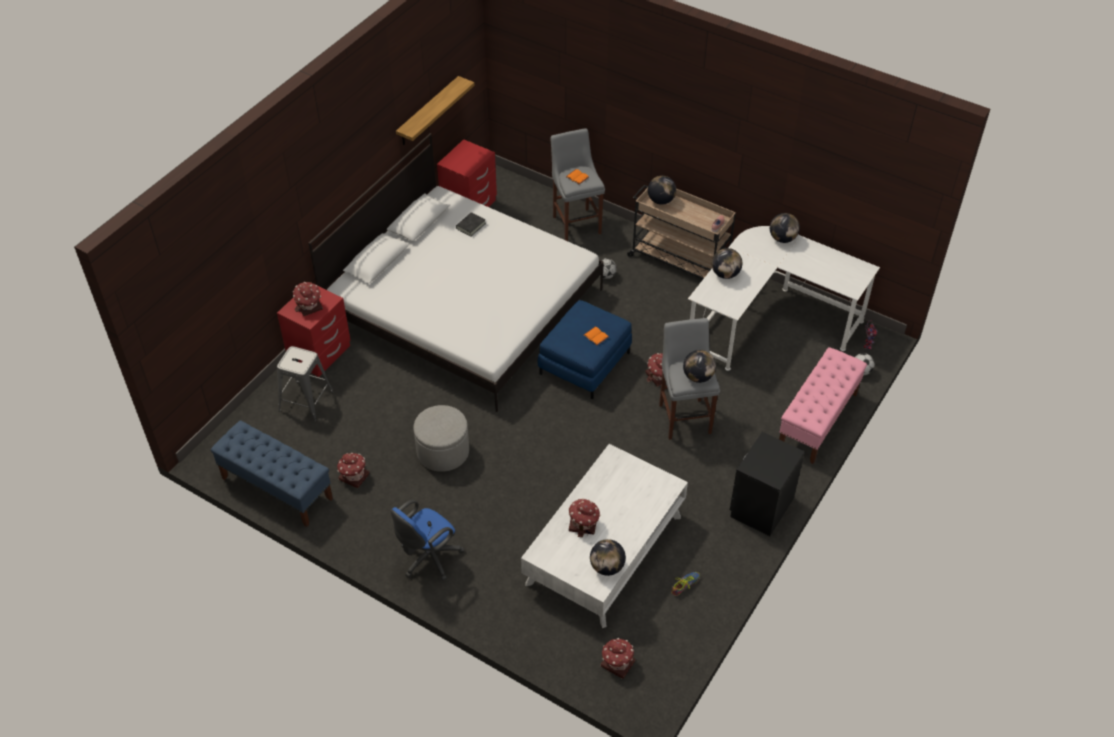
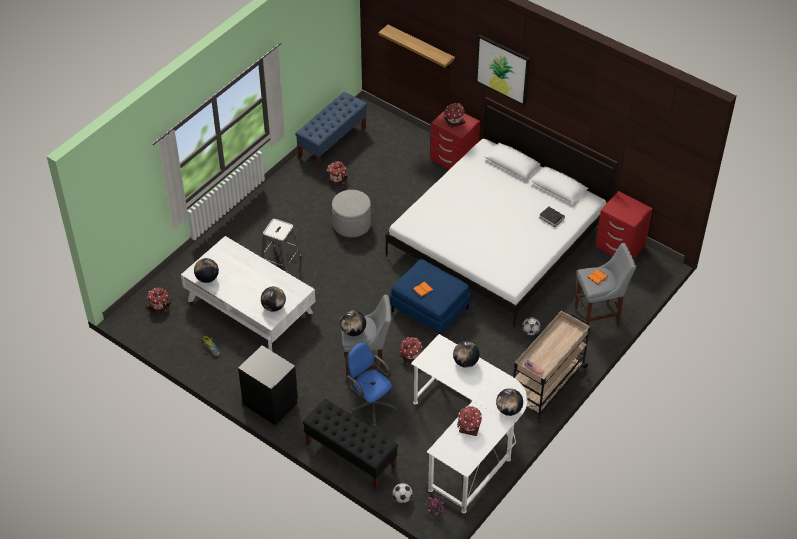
camera: 95 degrees right, 0 degrees up
(306, 401) = (408, 154): grey stool -> grey stool (281, 261)
(311, 185) = (502, 69): none -> picture
(428, 112) = (623, 148): shelf -> shelf (421, 47)
(428, 559) = (261, 215): blue office chair -> blue office chair (370, 404)
(583, 524) = (245, 269): toy house -> toy house (469, 427)
(661, 201) = (568, 334): globe -> globe (274, 307)
(817, 421) = (350, 455): pink bench -> black bench

